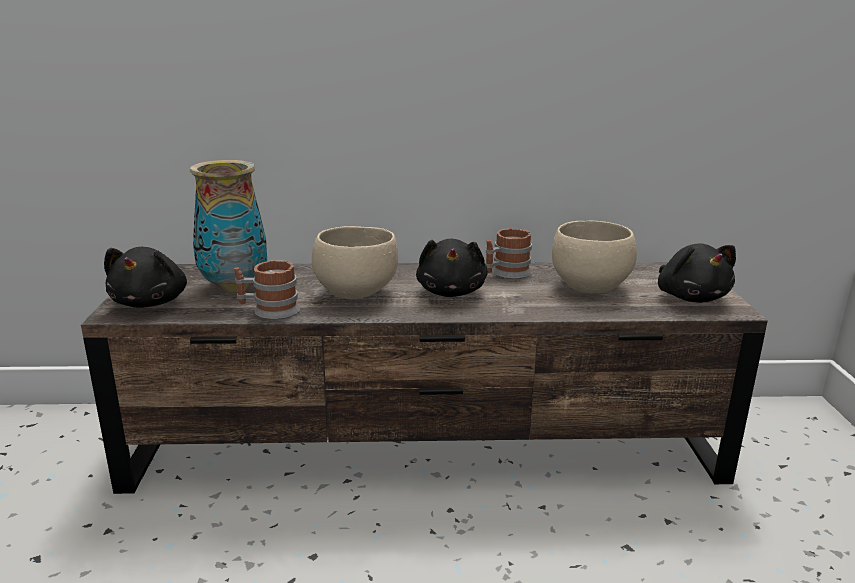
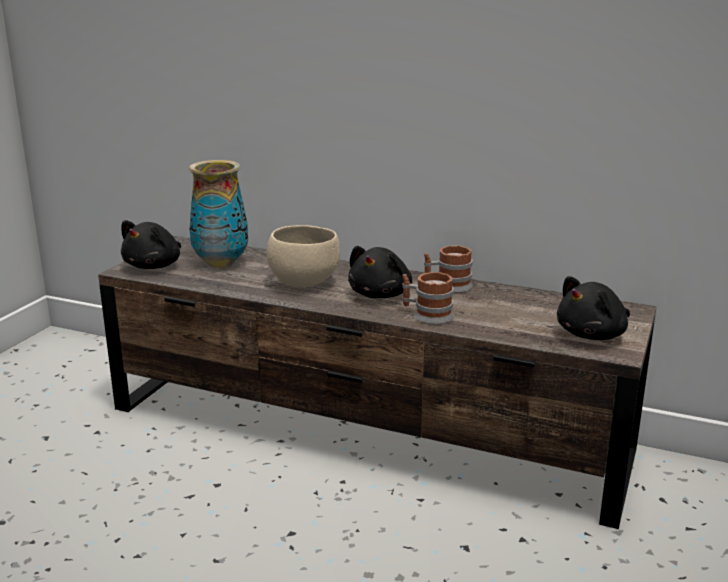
camera: 25 degrees right, 0 degrees up
(269, 311) = (227, 285): mug -> mug (427, 315)
(588, 287) = (506, 310): beige bowl -> none
(690, 297) = (593, 335): black plush toy -> black plush toy turned 45 degrees clockwise

